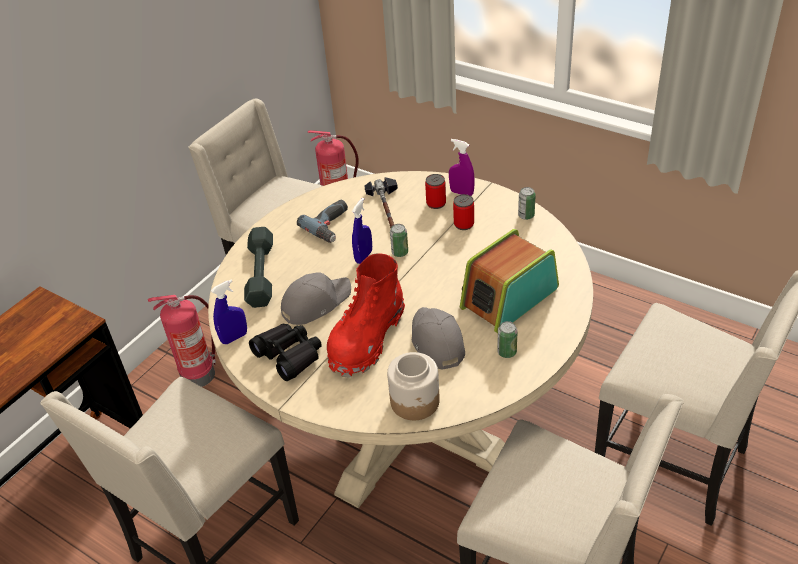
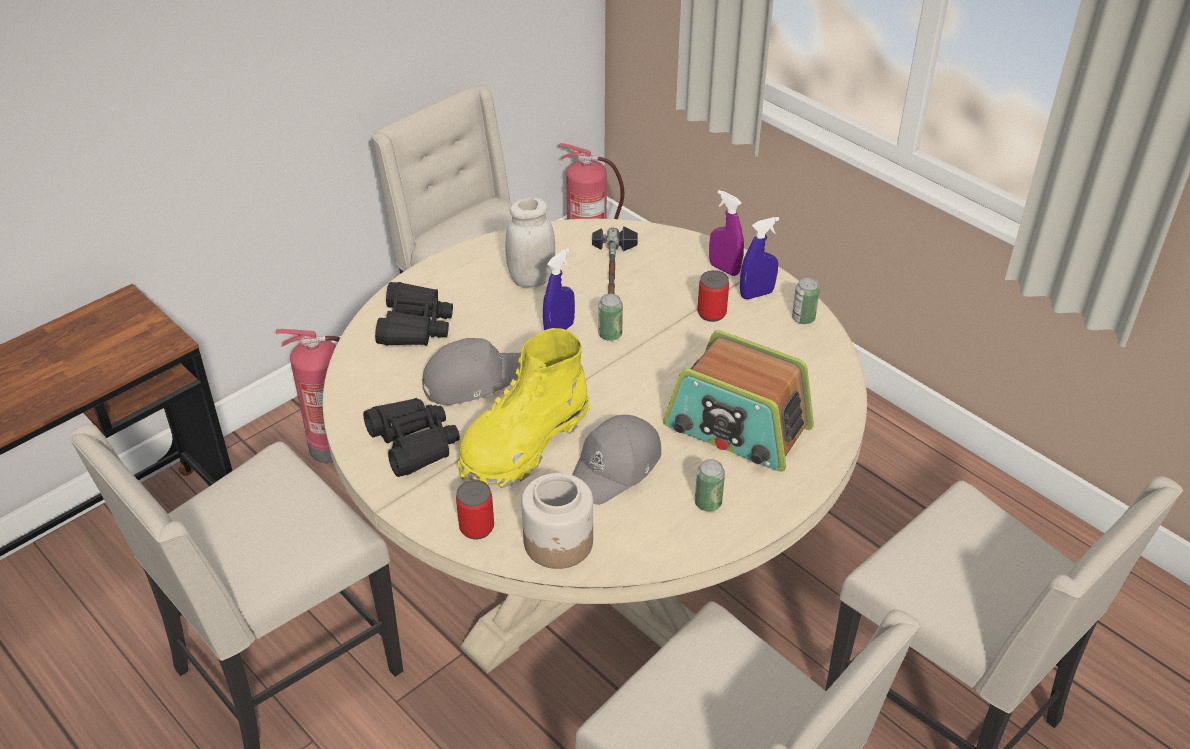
camera: 10 degrees right, 0 degrees up
(234, 338) = (351, 404): blue spray bottle -> blue spray bottle (756, 294)
(260, 274) = (414, 325): grey dumbbell -> black binoculars
(332, 226) = (531, 279): power drill -> white jar
(366, 339) = (523, 444): red boot -> yellow boot
(436, 203) = (683, 276): can -> can (476, 527)
(436, 342) = (616, 468): grey cap -> grey cap turned 135 degrees counterclockwise
(508, 298) = (737, 428): radio -> radio turned 120 degrees counterclockwise

